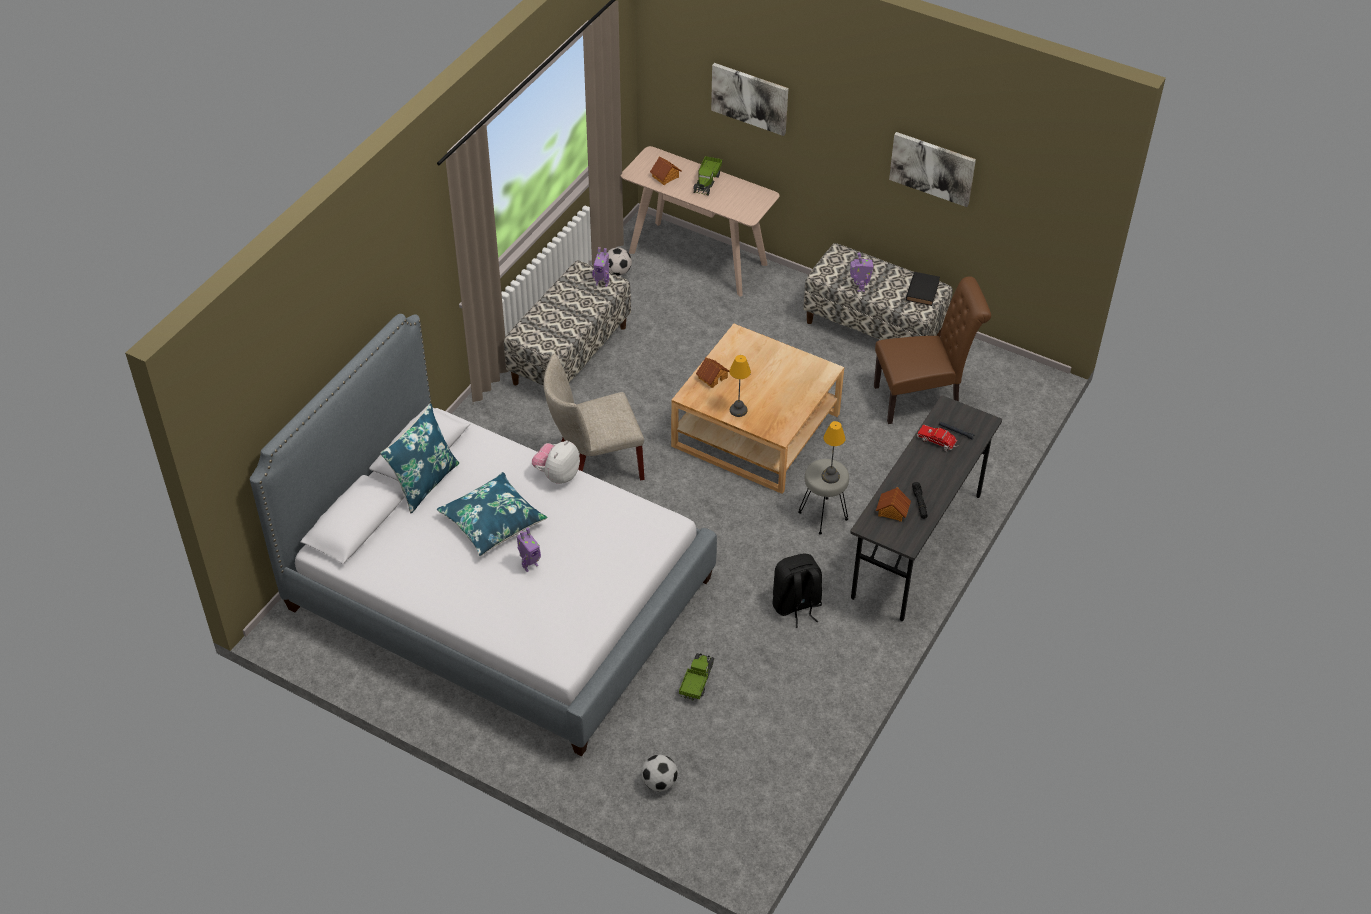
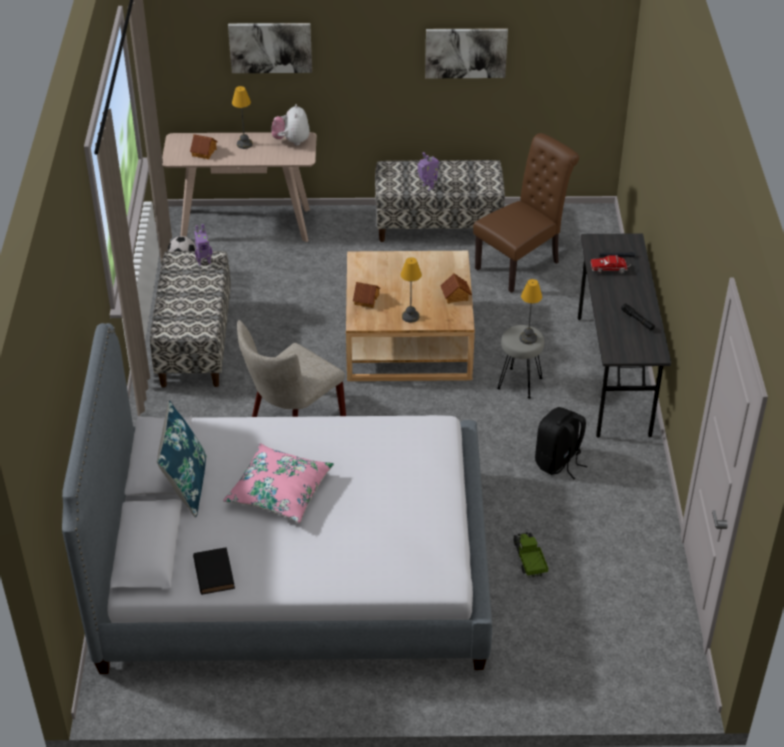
camera: 30 degrees left, 5 degrees down
(492, 521) = (279, 491): blue pillow -> pink pillow
(529, 565) = (346, 513): toy robot -> none
(557, 475) = (306, 428): plush toy -> plush toy (291, 141)
(659, 782) = (568, 658): football -> none
(707, 181) = (244, 144): toy truck -> table lamp
(892, 511) = (622, 335): toy house -> toy house (455, 296)
(922, 290) = (479, 171): black book -> black book (213, 572)

